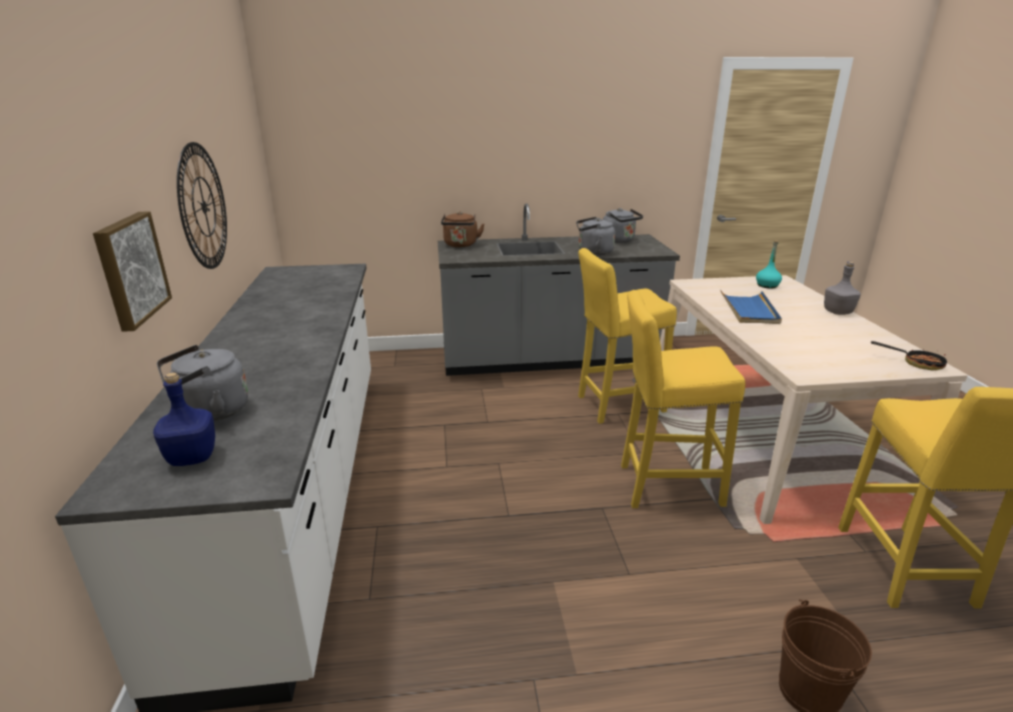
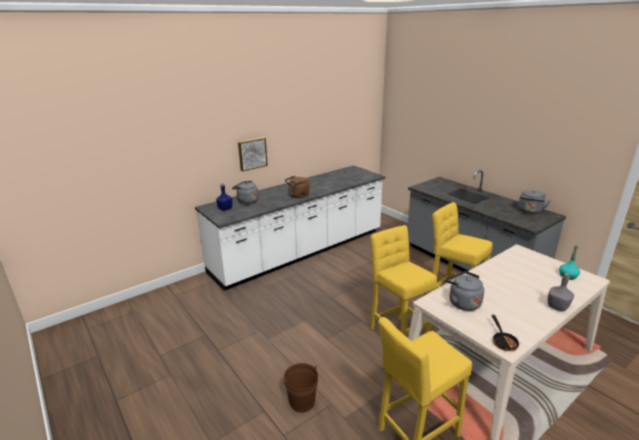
camera: 60 degrees right, 0 degrees up
(203, 207) = (308, 137): wall clock -> none
(461, 245) = (441, 182): brown kettle -> brown kettle (297, 196)
(593, 252) = (491, 210): grey kettle -> grey kettle (462, 302)
(749, 310) = (505, 275): blue tray -> none

